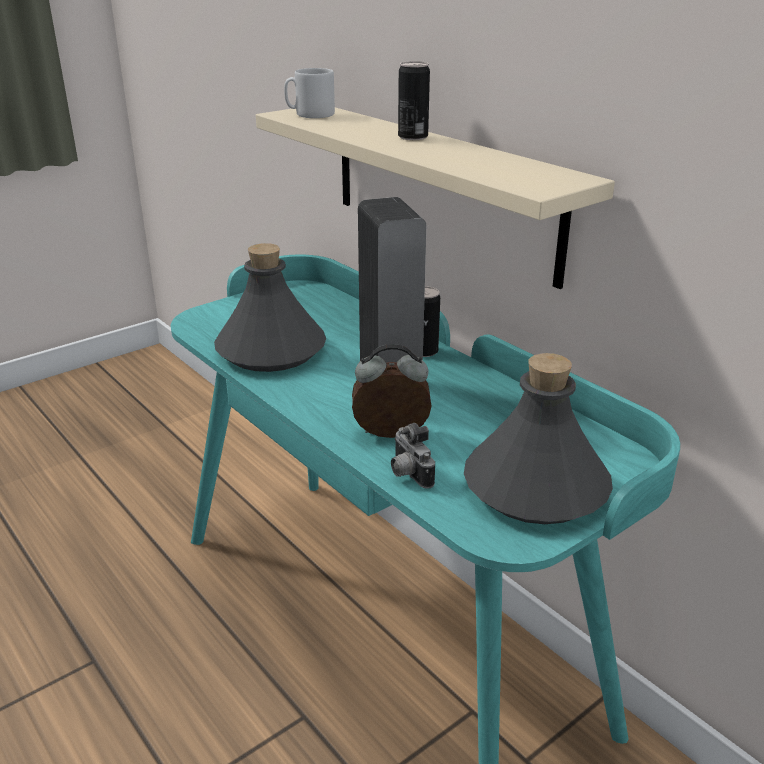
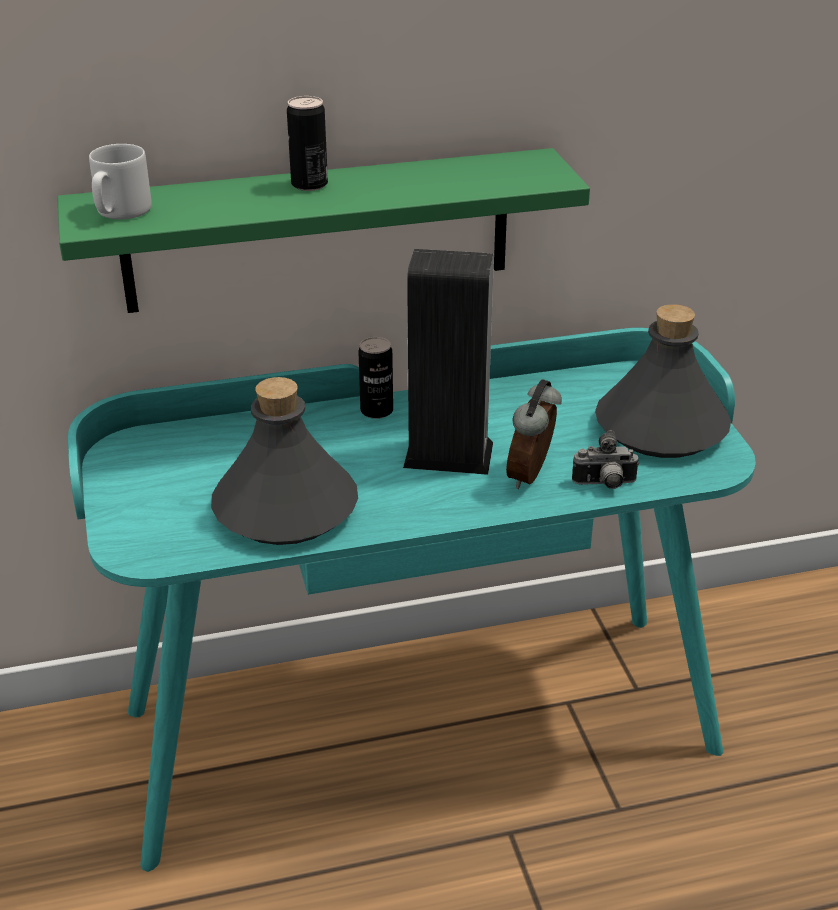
camera: 65 degrees left, 5 degrees up
(441, 189) = (318, 231): beige shelf -> green shelf

